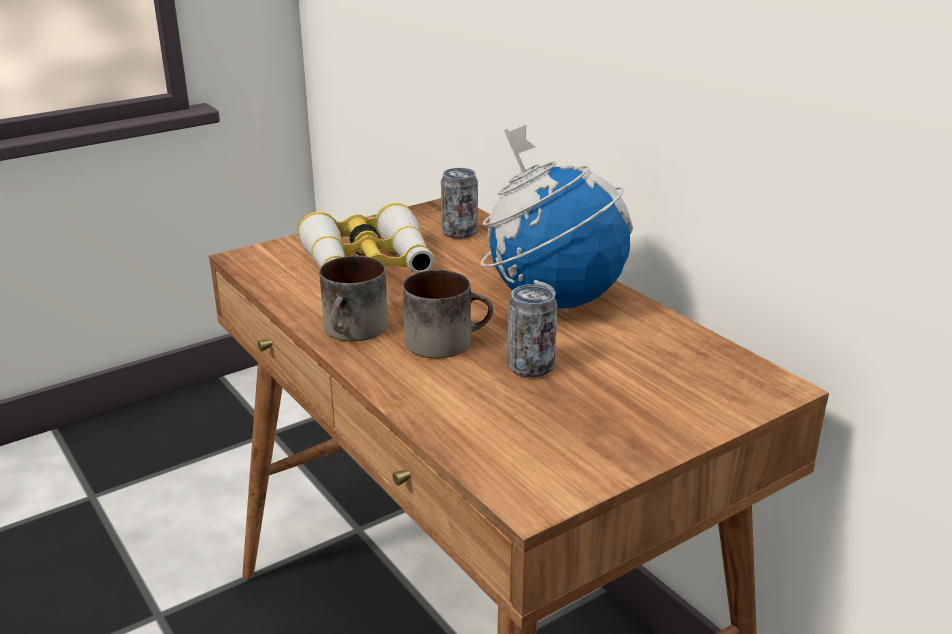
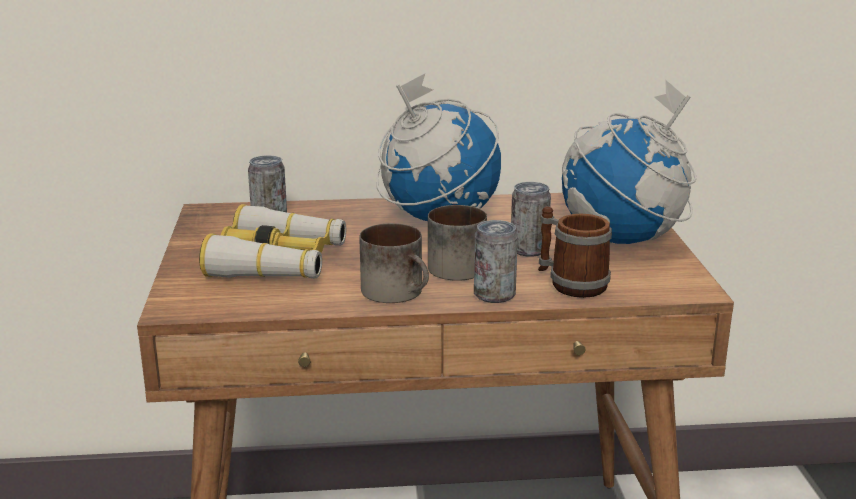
camera: 60 degrees left, 5 degrees down
(392, 378) = (494, 295): none -> can
(464, 412) = (570, 283): none -> mug
(631, 417) = (623, 240): none -> globe

